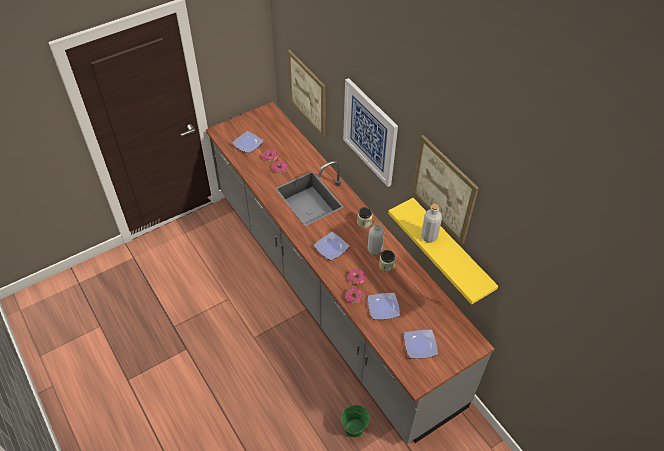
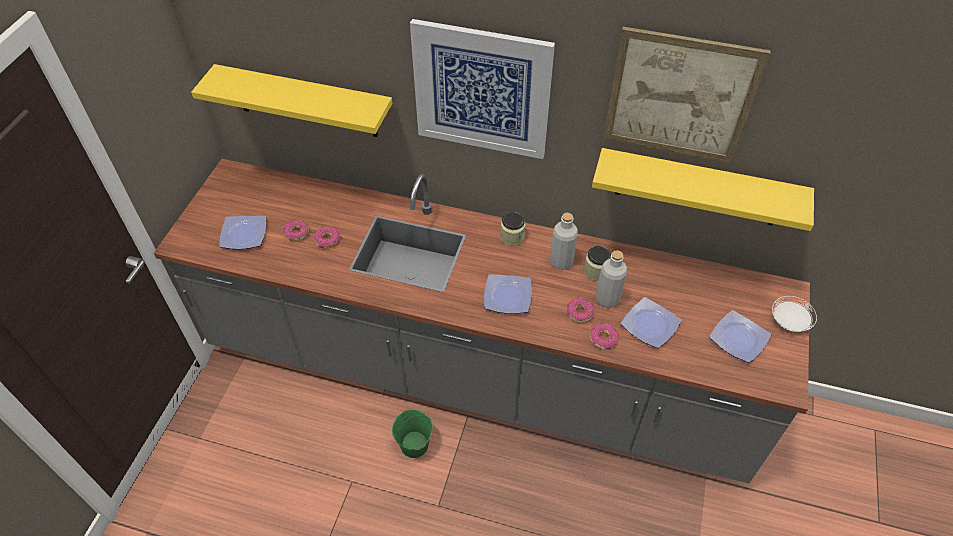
camera: 40 degrees left, 0 degrees up
(307, 93) = (305, 101): picture -> yellow shelf
(354, 428) = (667, 516): green bucket -> green bucket (414, 445)
(429, 236) = (677, 182): grey bottle -> grey bottle (607, 299)
(458, 357) = (789, 321): none -> white plate

